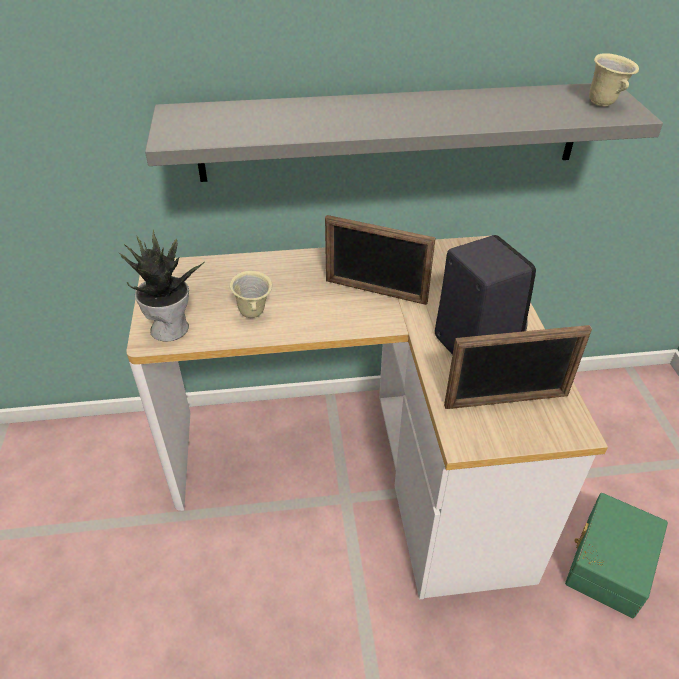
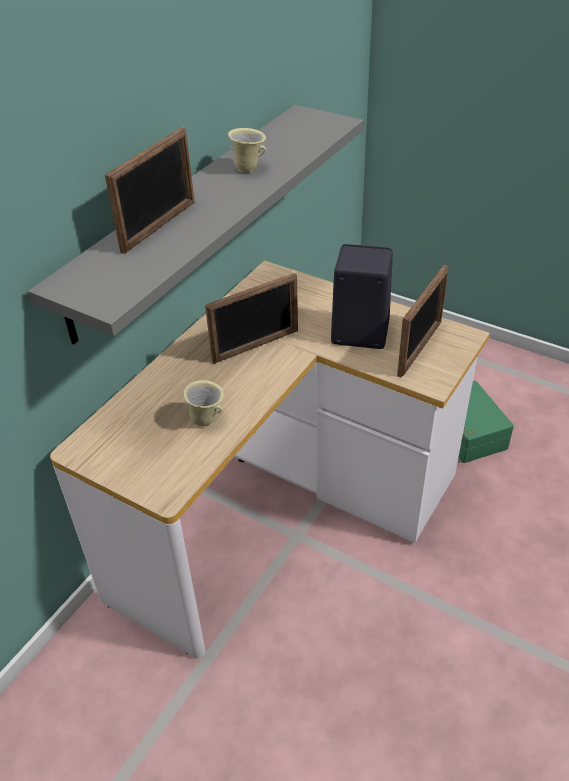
camera: 50 degrees left, 0 degrees up
(171, 327) = (165, 476): potted plant -> none
(307, 111) = (159, 226): none -> picture frame
(604, 104) = (317, 123): beige mug -> beige mug (248, 169)

